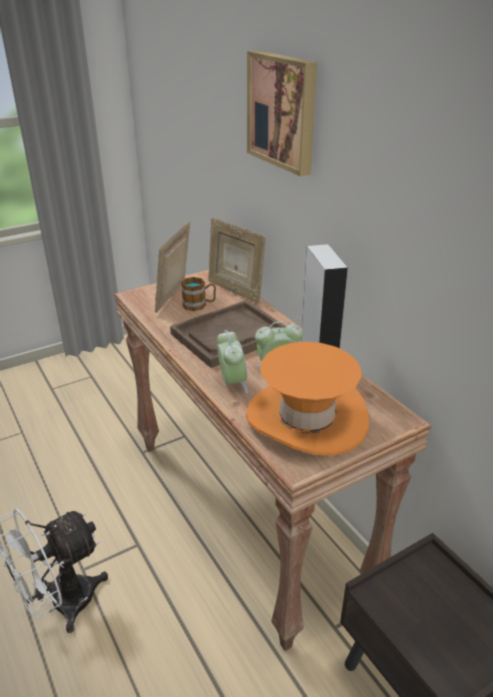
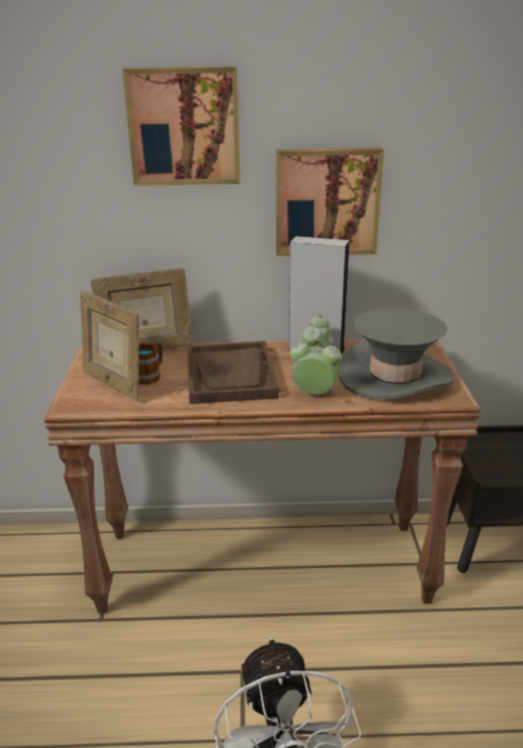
camera: 60 degrees left, 5 degrees down
(307, 418) = (395, 376): orange hat -> grey hat
(365, 222) = (326, 201): none -> picture

